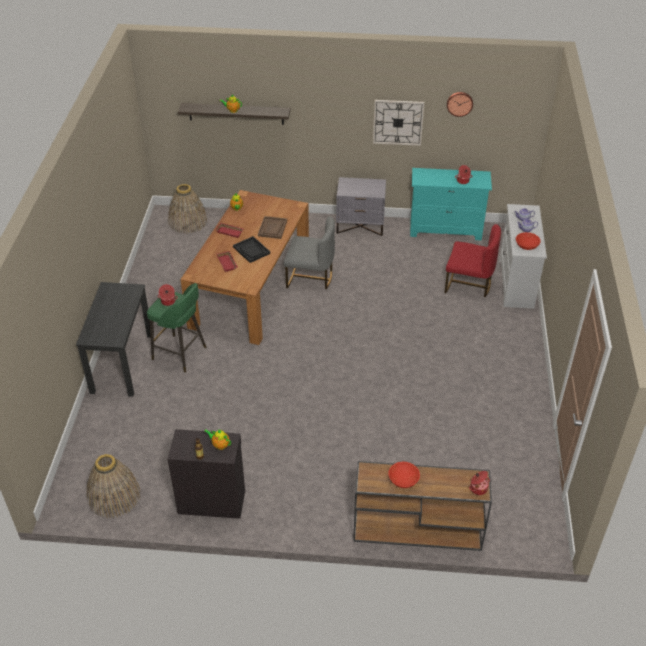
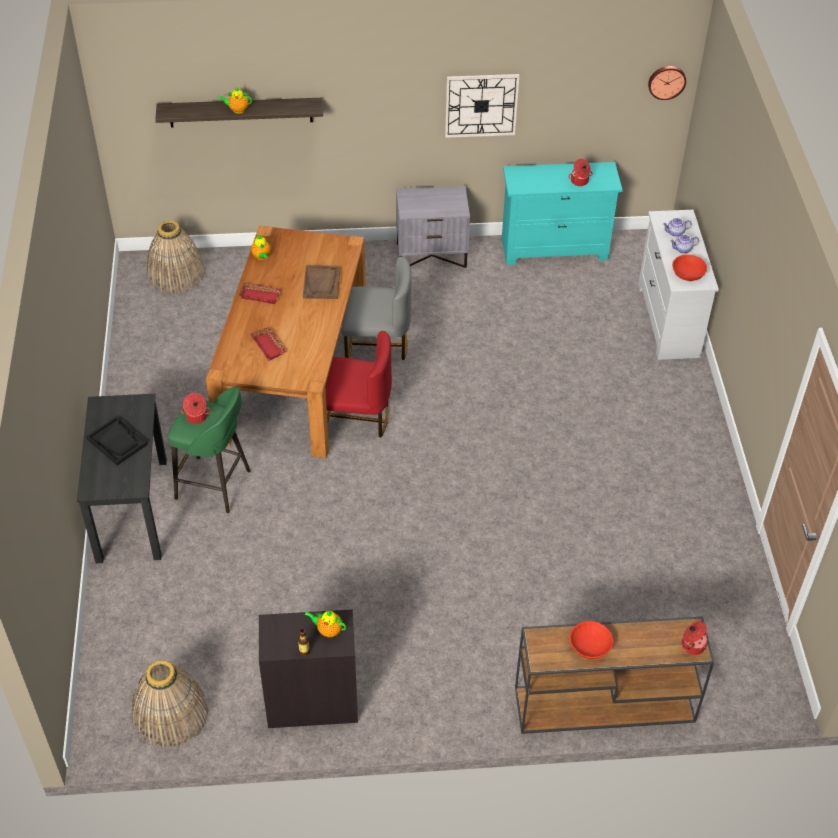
camera: 10 degrees left, 5 degrees up
(251, 250) = (299, 322): black tray -> black tray (117, 442)
(459, 103) = (570, 72): wall clock -> wall clock (666, 81)
(468, 284) = (603, 331): red chair -> red chair (355, 418)

